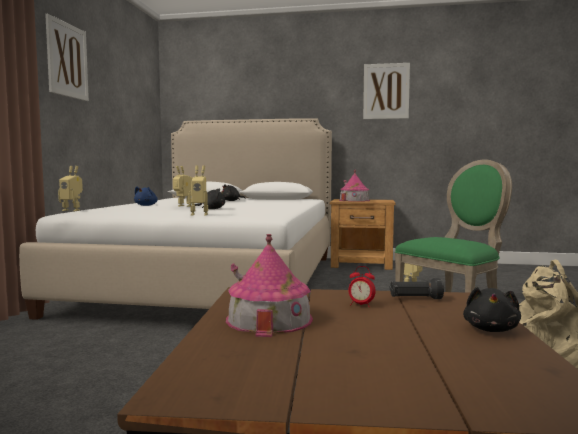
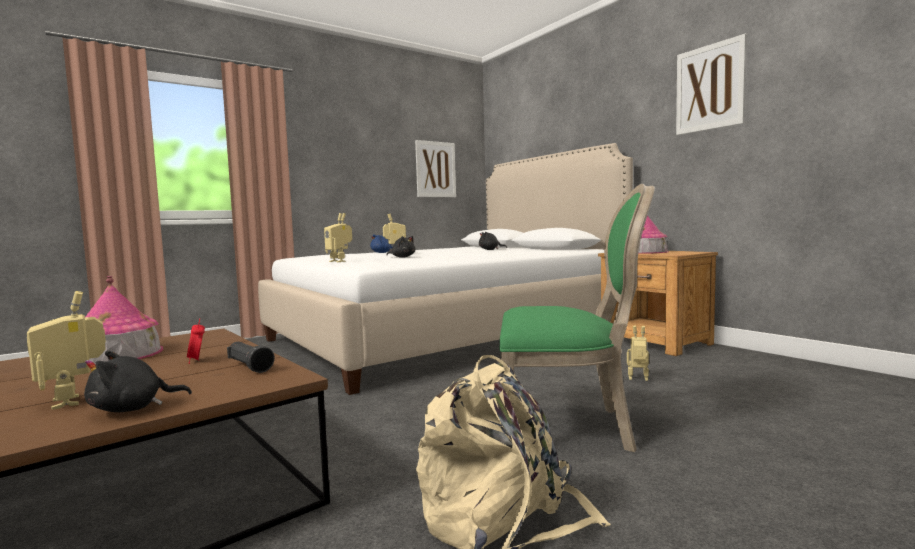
camera: 45 degrees right, 0 degrees up
(67, 60) = (339, 125): picture -> picture (435, 169)
(72, 210) = (308, 255): toy robot -> toy robot (74, 400)

